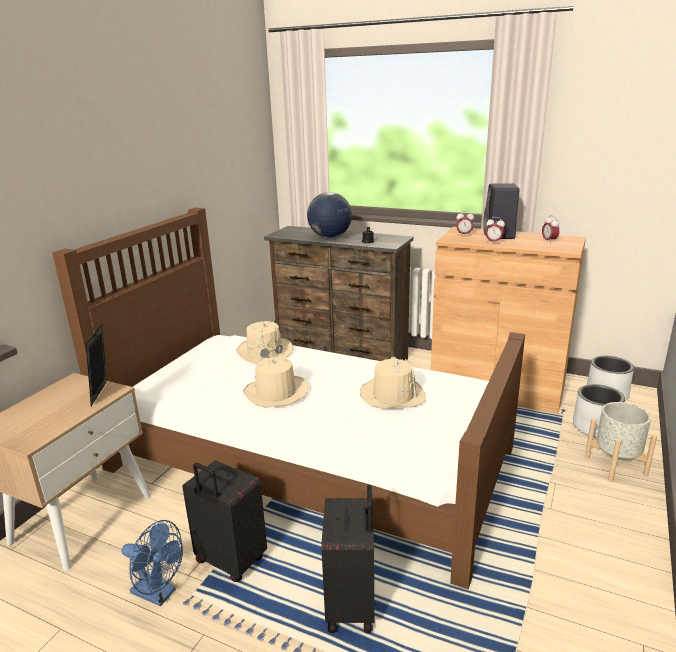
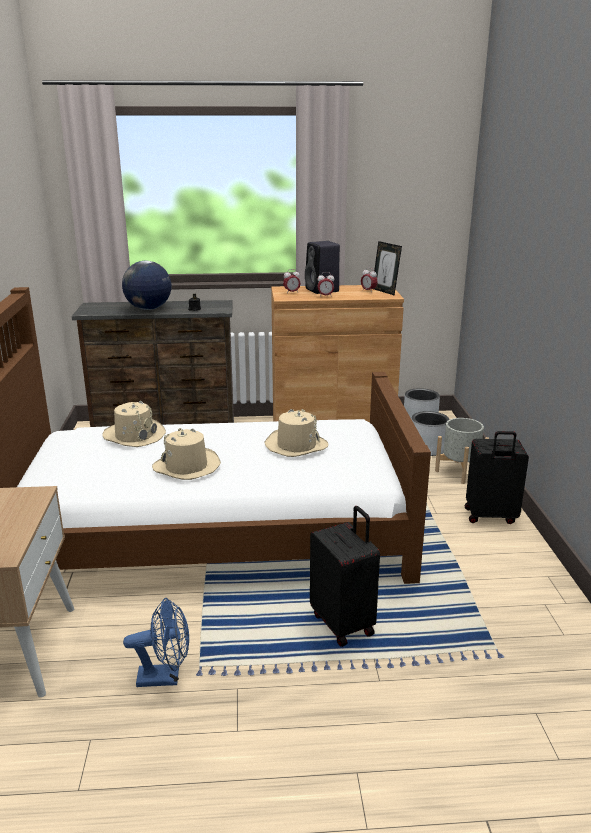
camera: 30 degrees left, 0 degrees up
(103, 393) = (28, 498): picture frame -> picture frame (385, 291)
(229, 562) = (210, 631): black suitcase -> black suitcase (490, 516)

